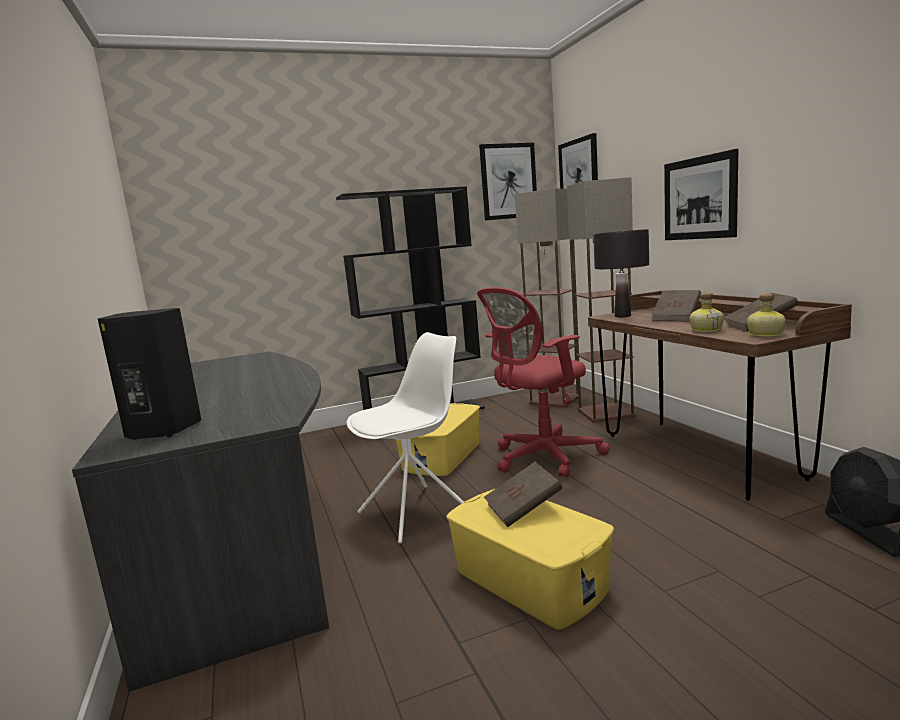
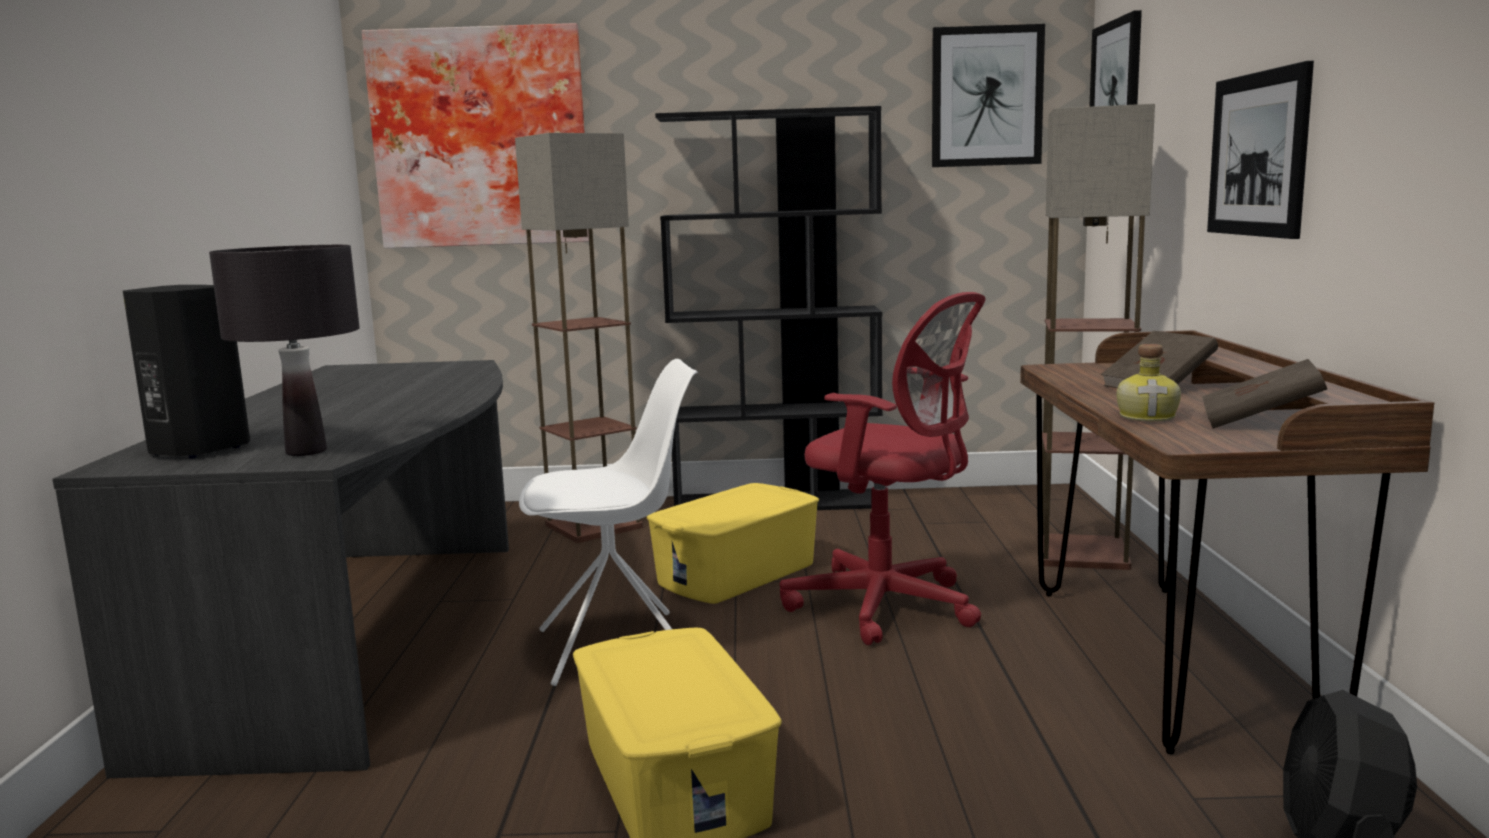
camera: 20 degrees right, 0 degrees up
(221, 214) = (481, 138): none -> picture
(523, 510) = (683, 667): brown book -> none
(542, 458) = (889, 607): red office chair -> red office chair turned 135 degrees counterclockwise
(555, 400) = (1016, 515): floor lamp -> floor lamp (593, 527)
(623, 316) = (1078, 371): black table lamp -> black table lamp (306, 452)
(764, 335) = (1222, 440): bottle -> none

